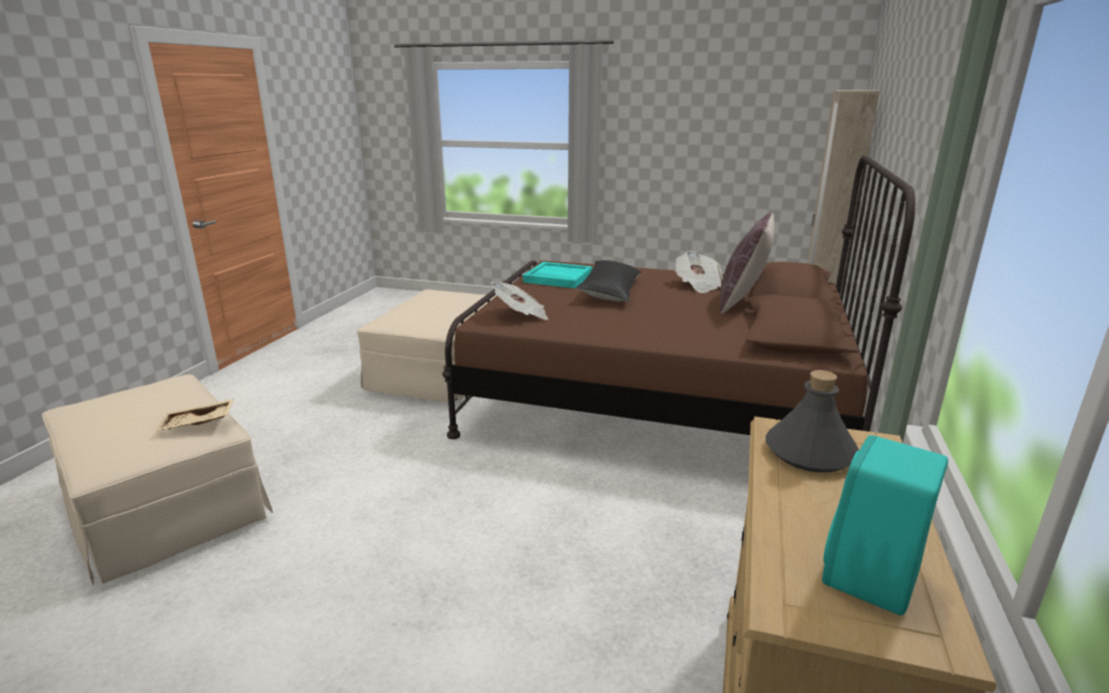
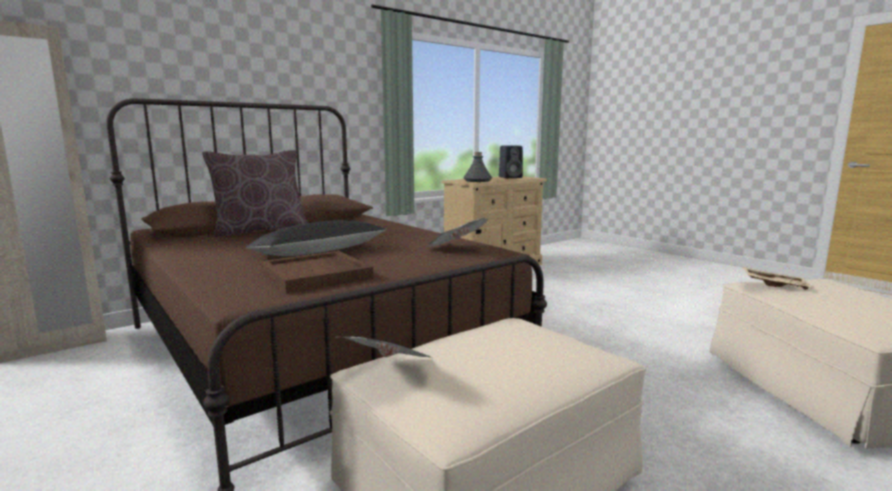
camera: 145 degrees left, 10 degrees down
(557, 278) = (317, 275): turquoise tray -> brown tray
(698, 285) = (231, 243): newspaper -> newspaper (390, 372)
(870, 580) = (511, 177): turquoise speaker -> black speaker

